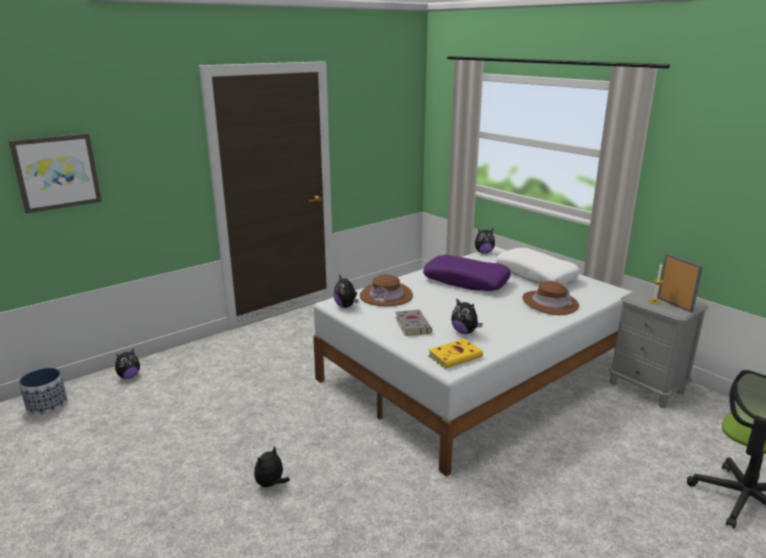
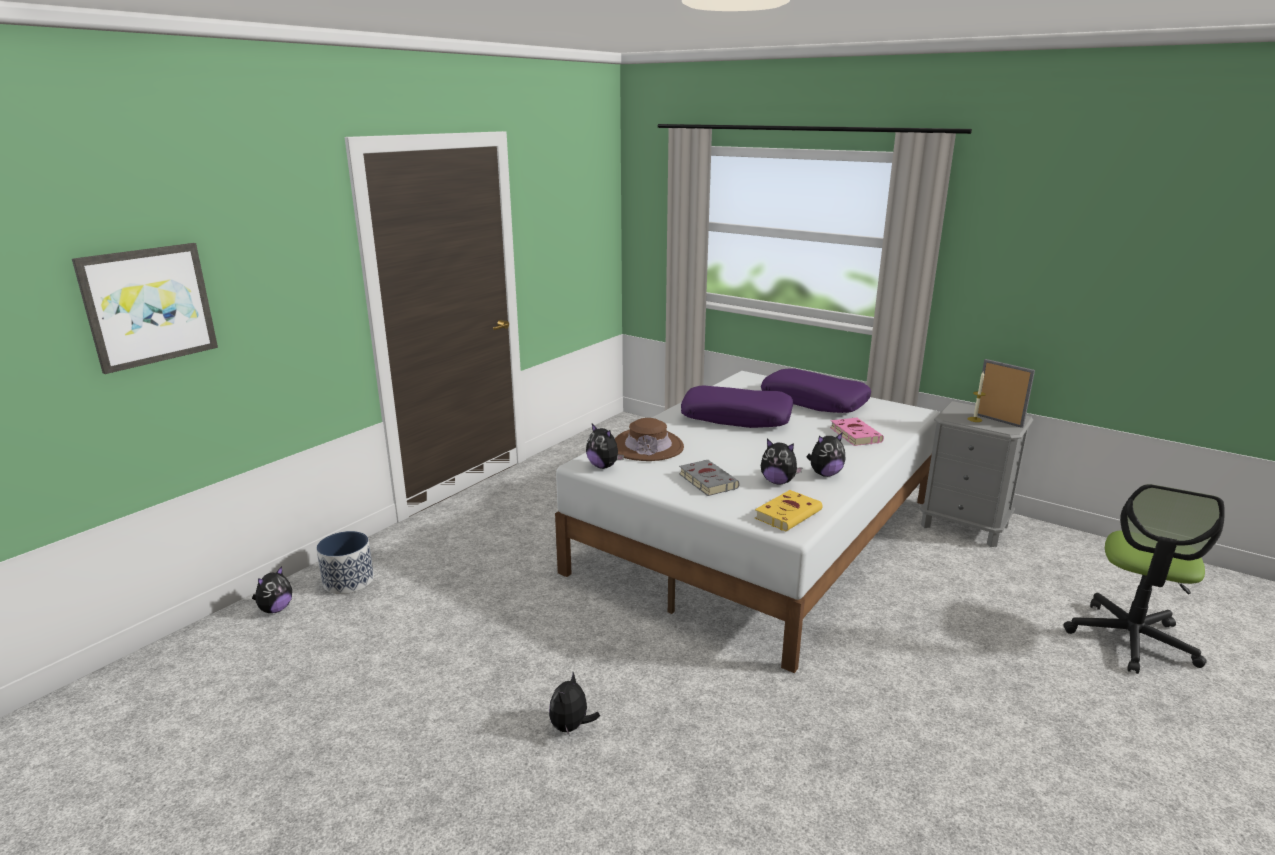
camera: 15 degrees left, 0 degrees up
(47, 405) = (161, 674): planter -> planter (348, 581)
(483, 252) = (733, 379): plush toy -> plush toy (825, 474)
(536, 275) = (814, 401): white pillow -> purple pillow
(549, 303) = (854, 434): brown hat -> pink book

